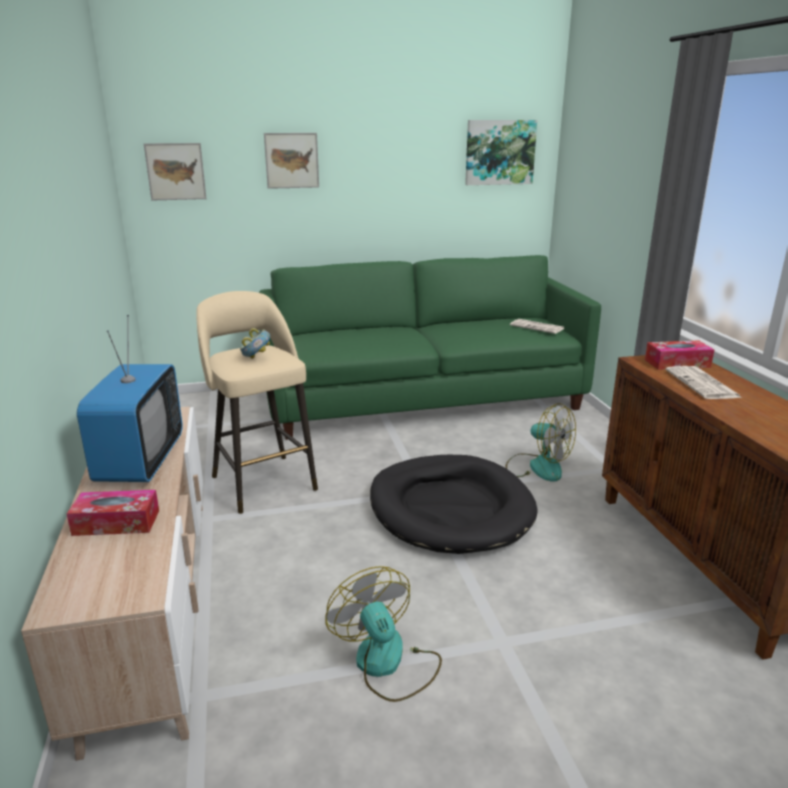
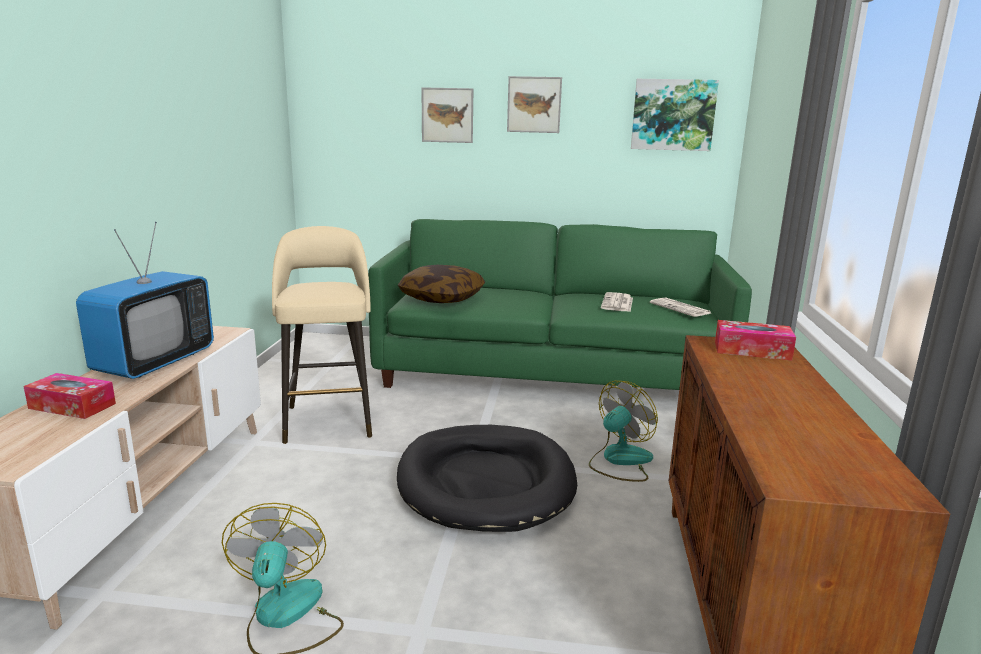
camera: 20 degrees right, 5 degrees down
(175, 171) = (339, 121): picture -> picture (534, 104)
(256, 358) = (321, 290): bowl -> none
(331, 345) = (442, 298): none -> pillow
(537, 467) = (619, 461): fan -> fan turned 105 degrees counterclockwise
(703, 384) = (755, 375): newspaper -> newspaper (617, 303)

